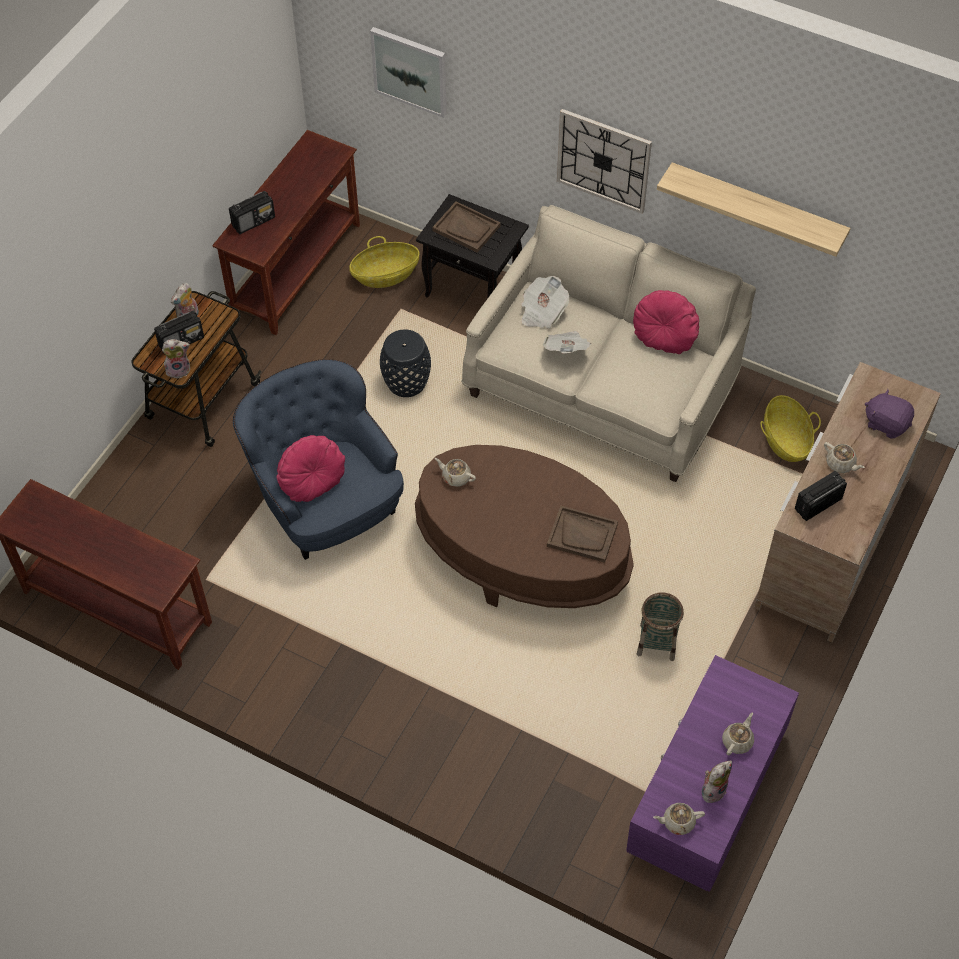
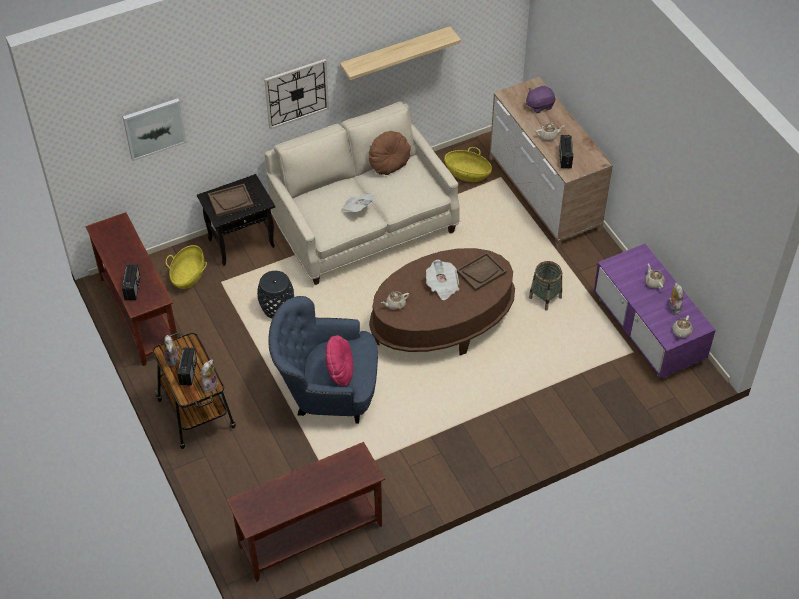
camera: 55 degrees left, 5 degrees down
(542, 312) = (321, 203): newspaper -> newspaper (442, 286)
(663, 341) = (389, 167): pink pillow -> brown pillow

